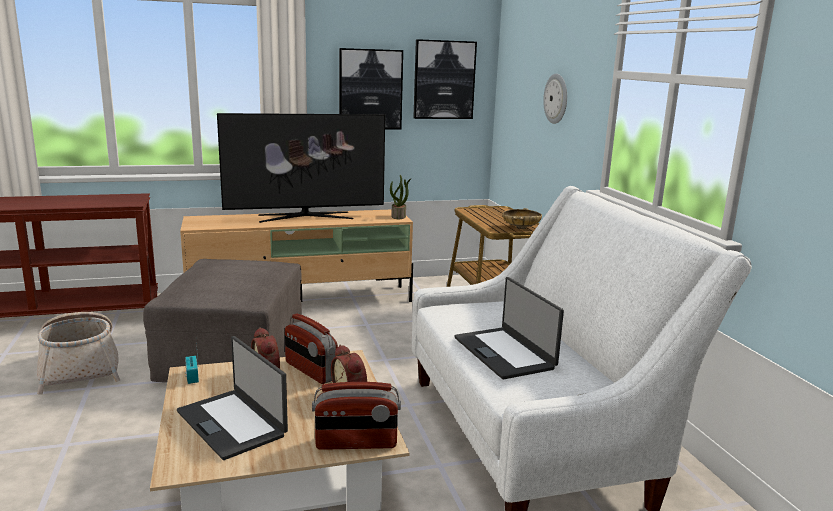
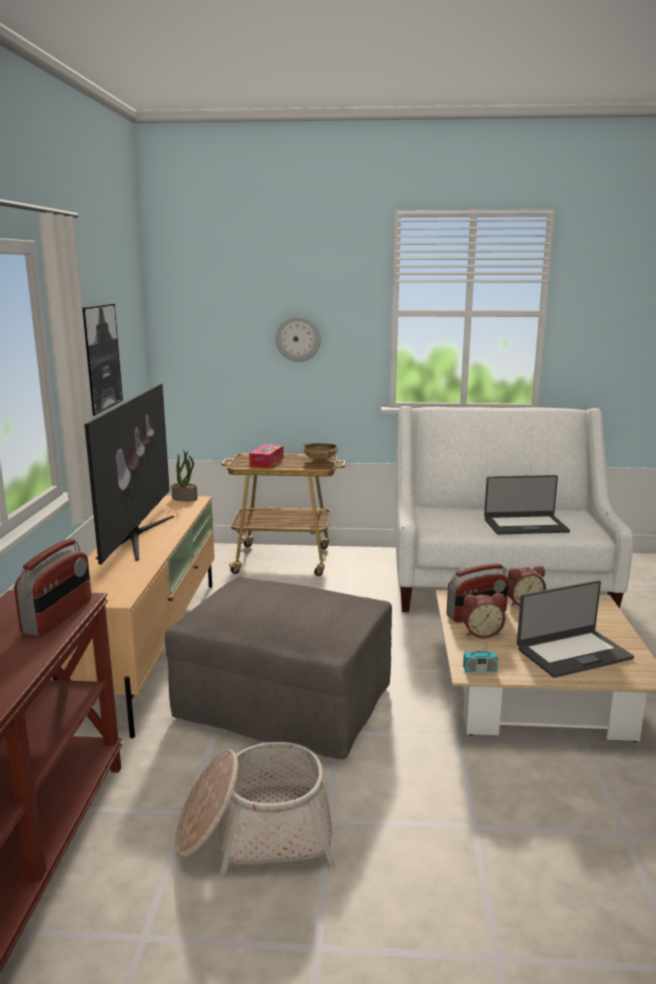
camera: 70 degrees left, 0 degrees up
(356, 444) = (601, 609): radio -> radio (58, 616)
(444, 80) = (129, 334): picture -> none
(490, 215) = (266, 462): none -> tissue box

